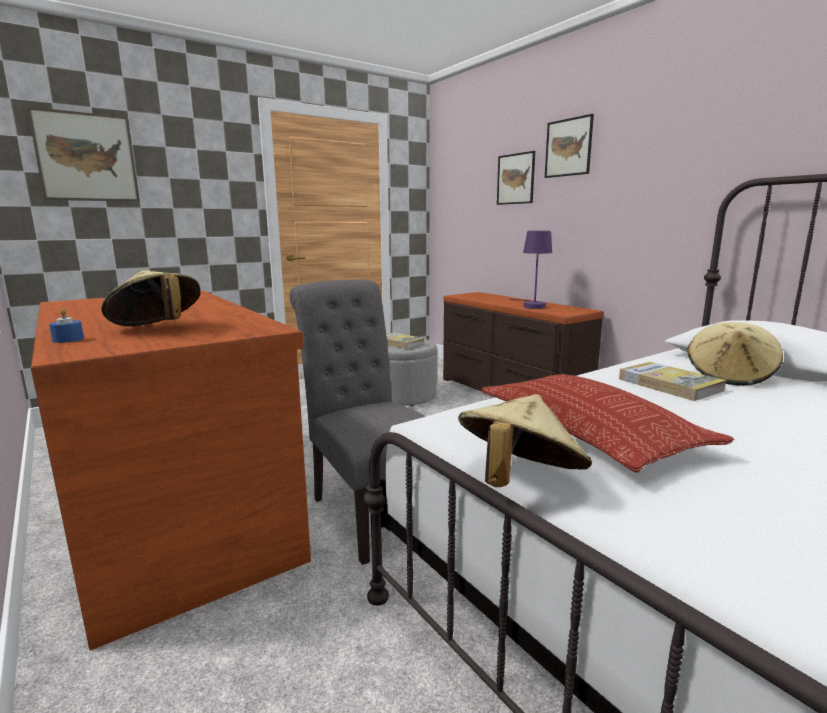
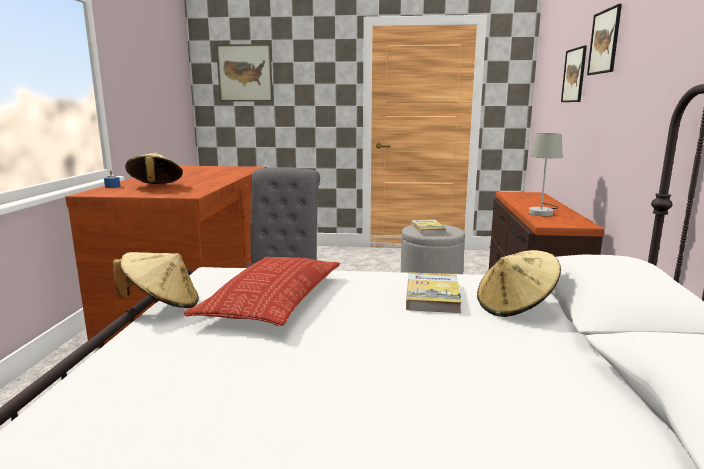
camera: 40 degrees right, 0 degrees up
(532, 306) = (543, 212): purple table lamp -> grey table lamp

